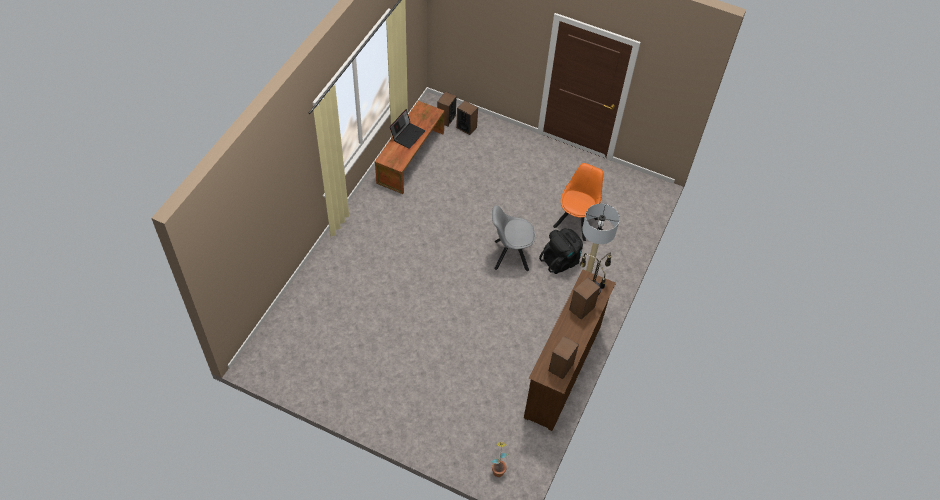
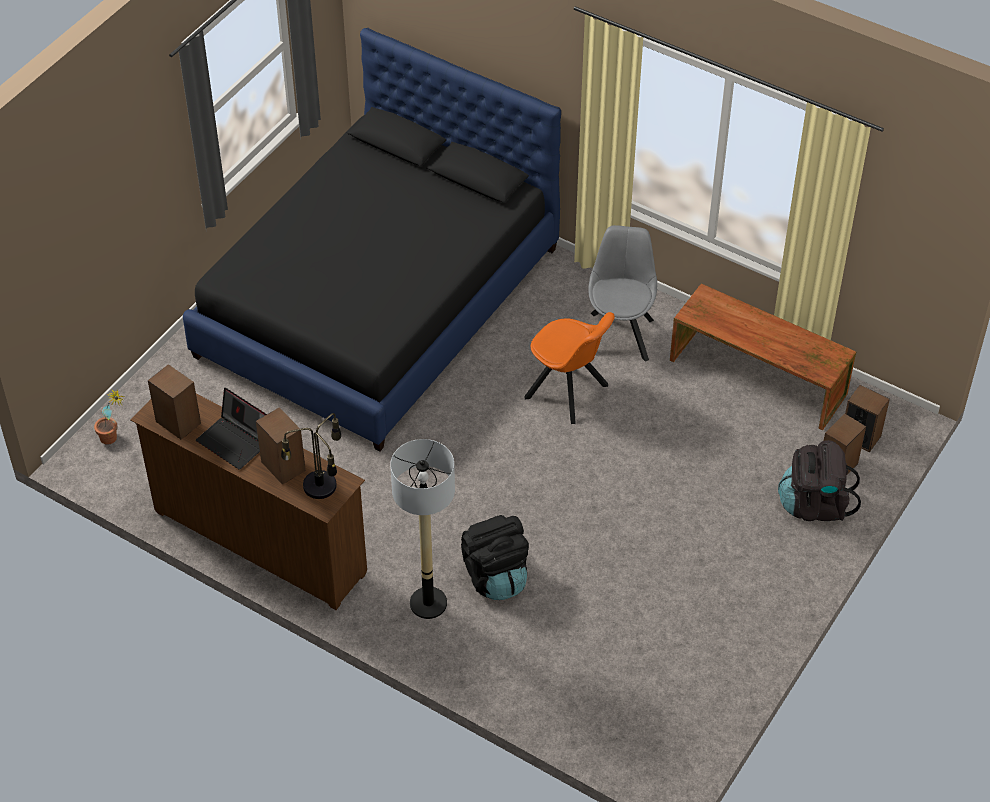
camera: 100 degrees right, 5 degrees down
(368, 336) = (379, 301): none -> black bed
(407, 135) = (764, 330): laptop -> laptop (235, 441)
(491, 136) = (814, 504): none -> black backpack
(510, 255) = (516, 499): grey chair -> grey chair (619, 334)
(576, 222) = (586, 614): orange chair -> orange chair (568, 392)

